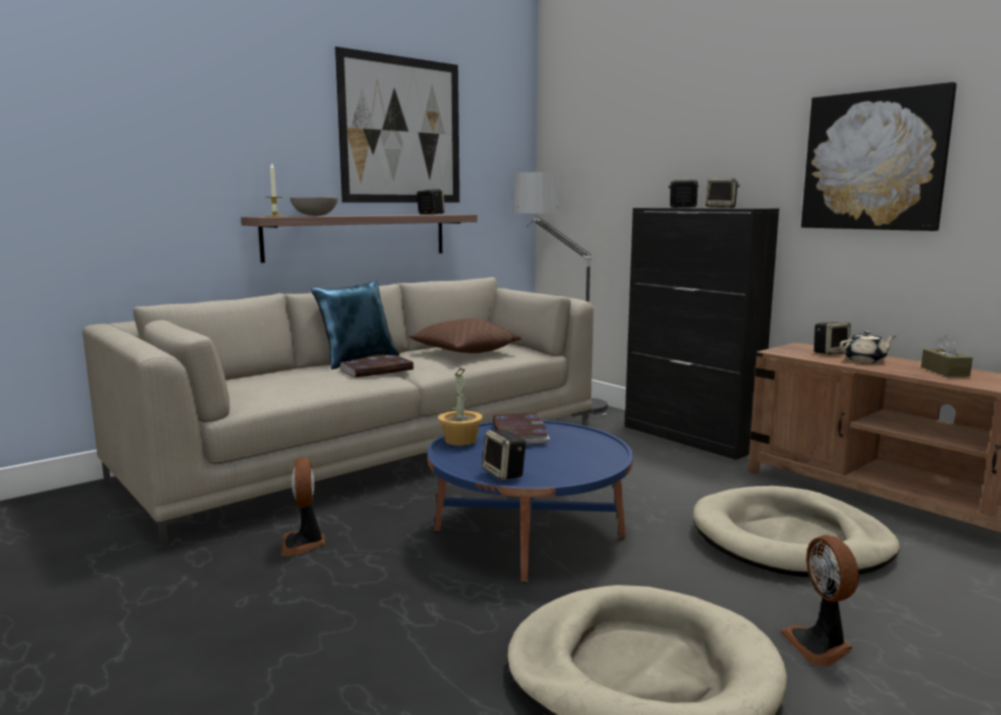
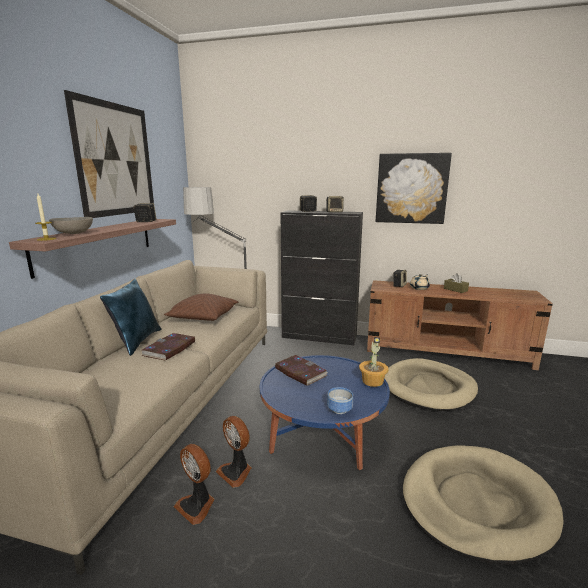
camera: 35 degrees left, 5 degrees up
(461, 440) = (277, 389): potted plant -> potted plant (372, 381)
(504, 473) = (340, 409): speaker -> bowl
(820, 645) = (506, 446): fan -> fan (236, 472)

